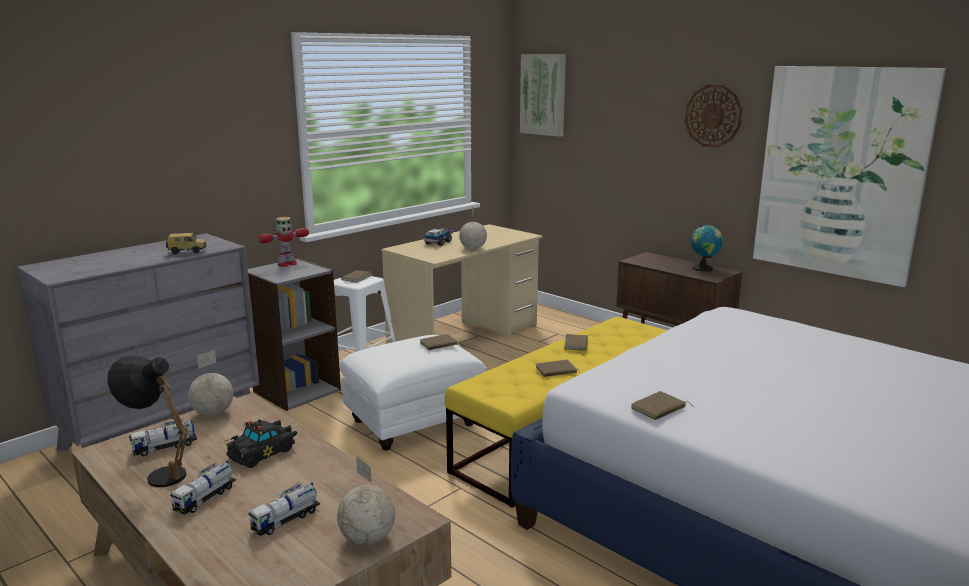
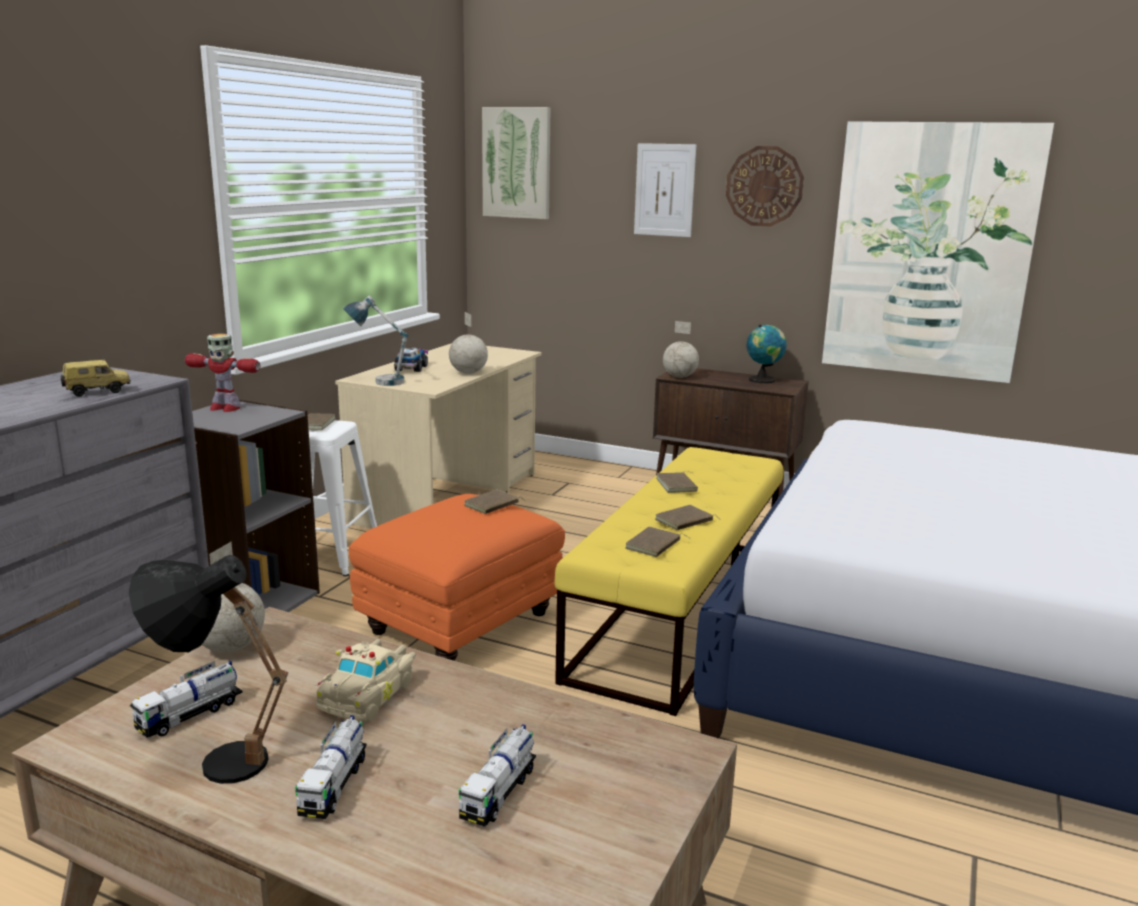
camera: 20 degrees left, 0 degrees up
(263, 452) = (369, 694): black toy car -> beige toy car
(286, 264) = (224, 408): toy robot -> toy robot turned 75 degrees clockwise
(367, 538) = (648, 794): globe -> globe (679, 377)
(407, 251) = (378, 381): none -> table lamp
(415, 423) = (462, 623): white ottoman -> orange ottoman
(641, 117) = (664, 190): none -> picture
(659, 409) = (922, 546): brown book -> brown book (654, 545)

